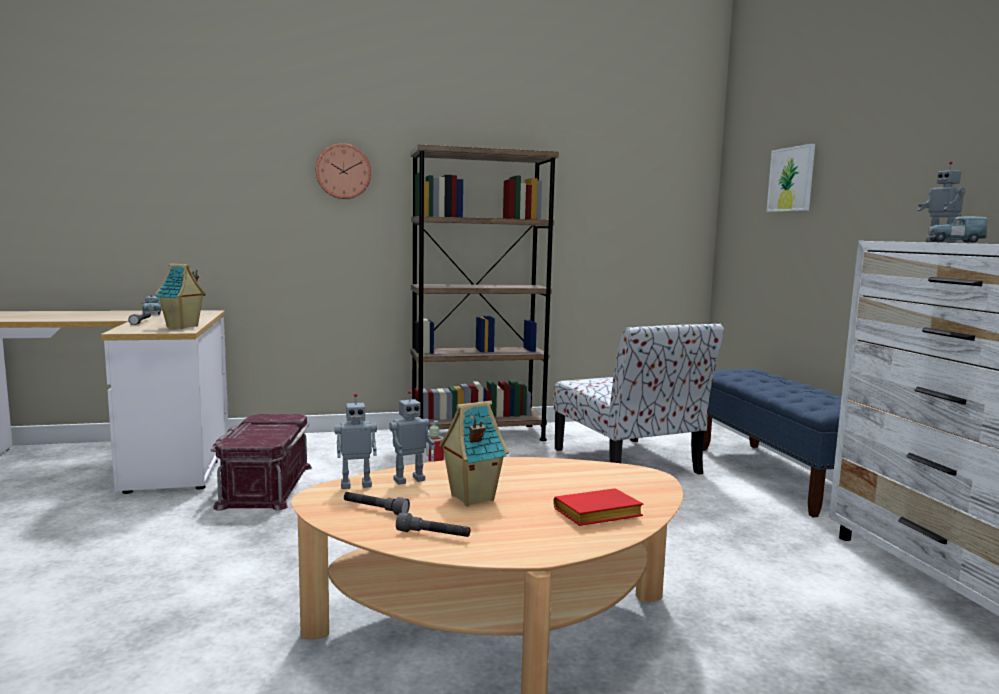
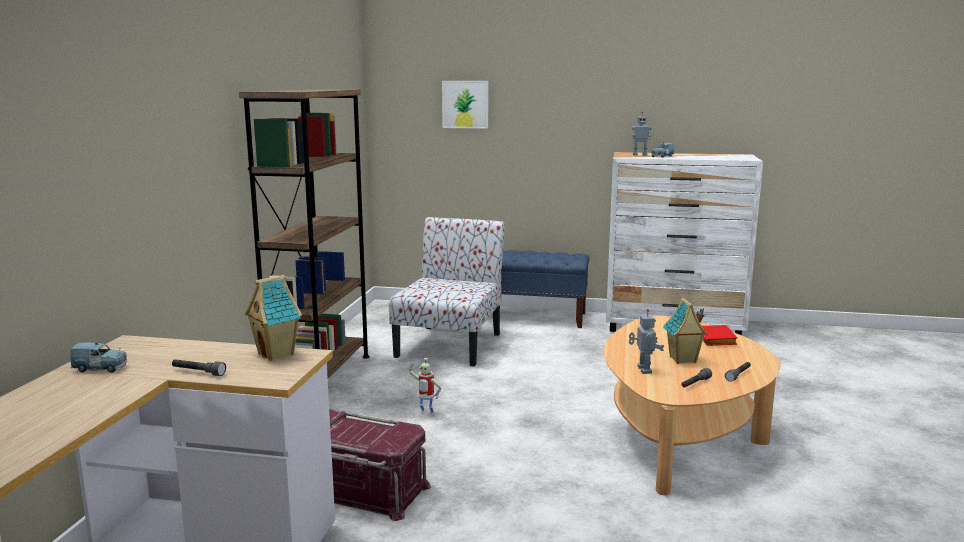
camera: 65 degrees left, 5 degrees up
(343, 171) = (191, 122): wall clock -> none
(356, 485) = (647, 384): toy robot -> none
(628, 462) = (450, 344): chair -> chair turned 75 degrees counterclockwise

